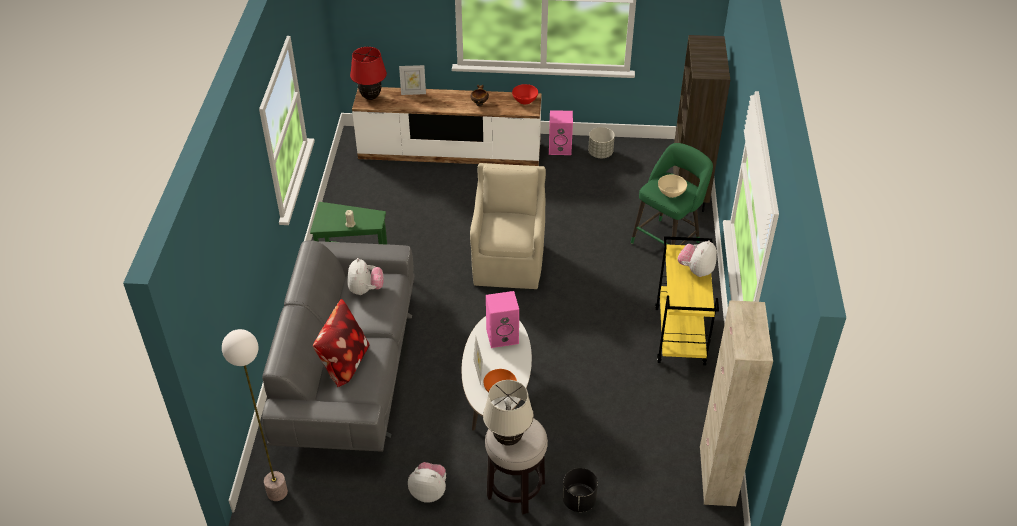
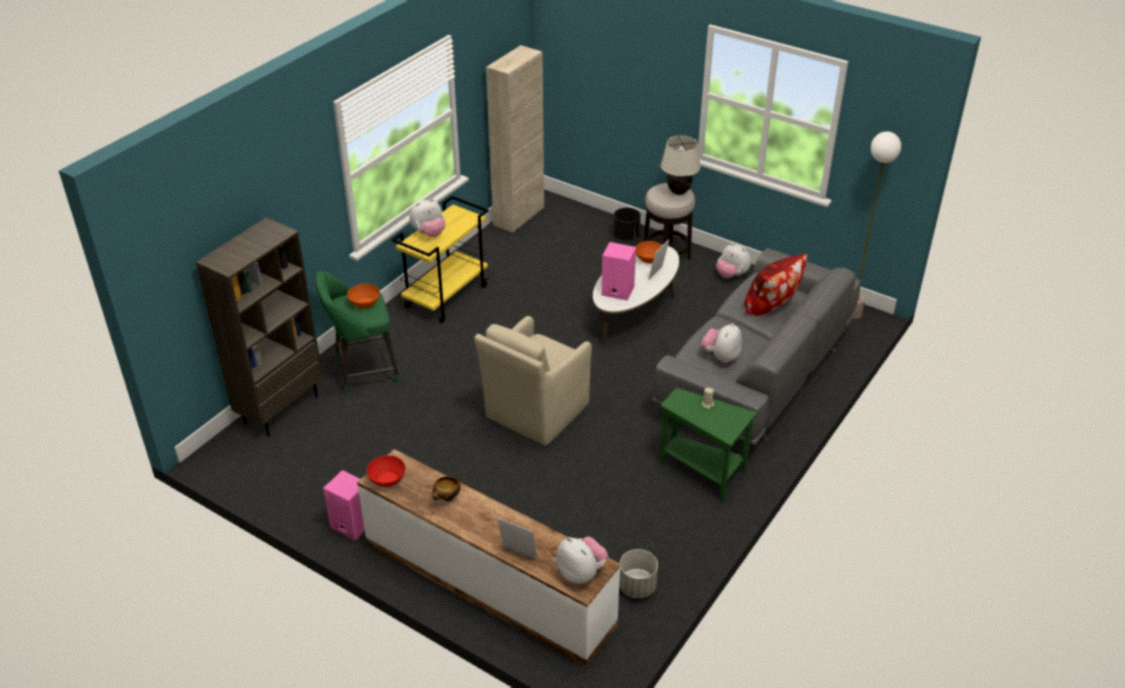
camera: 150 degrees left, 5 degrees down
(371, 97) = (581, 573): red table lamp -> plush toy
(600, 153) = (313, 496): grey planter -> grey planter (637, 587)
(671, 192) = (364, 303): beige bowl -> orange bowl

